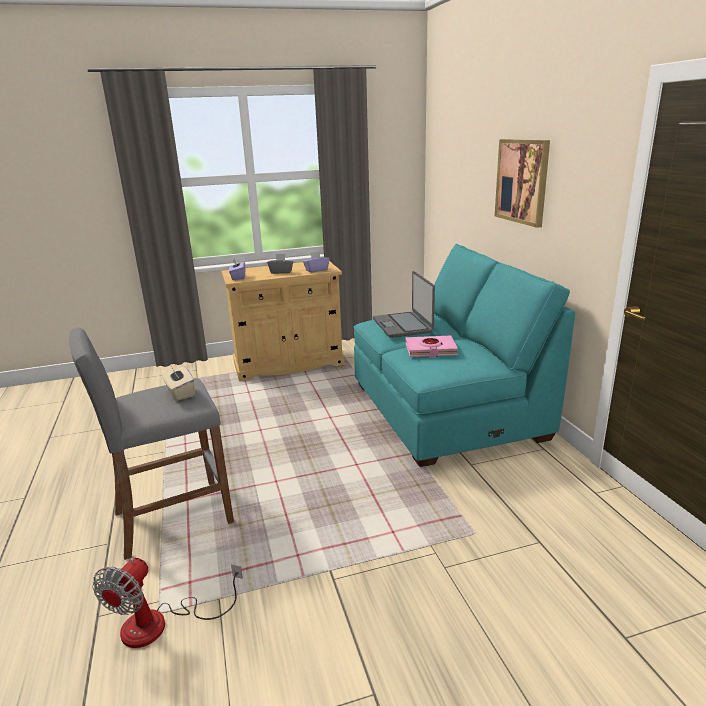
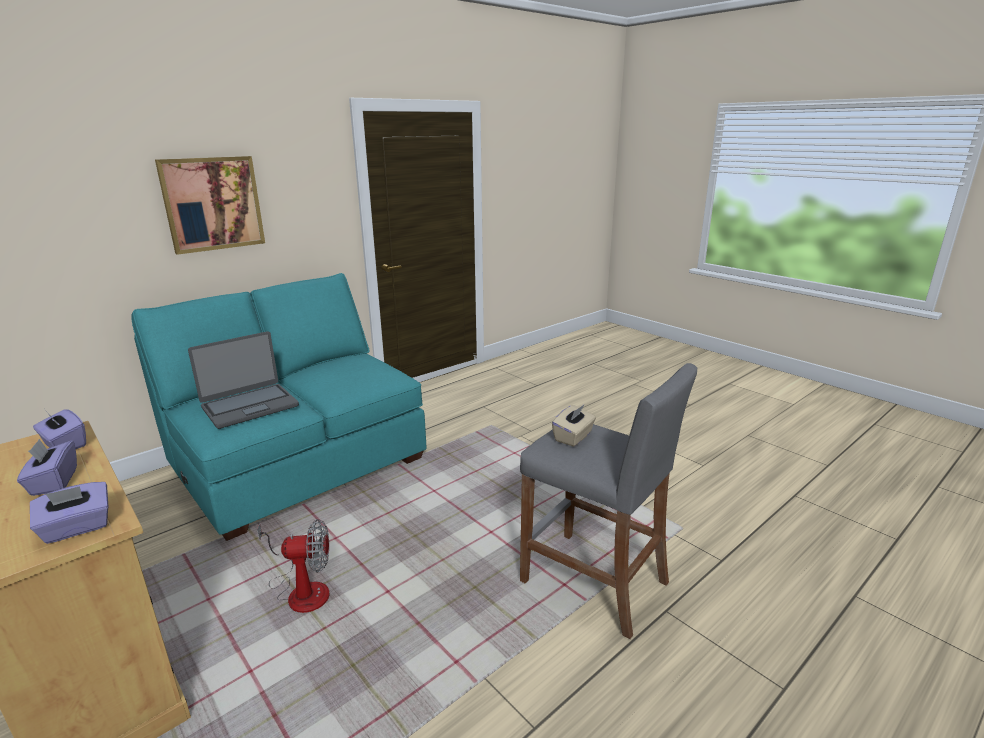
camera: 115 degrees left, 0 degrees up
(160, 624) = (687, 523): fan -> fan (301, 590)
(281, 272) = (54, 482): grey tissue box -> purple tissue box
(430, 350) = (338, 380): pink book -> none

